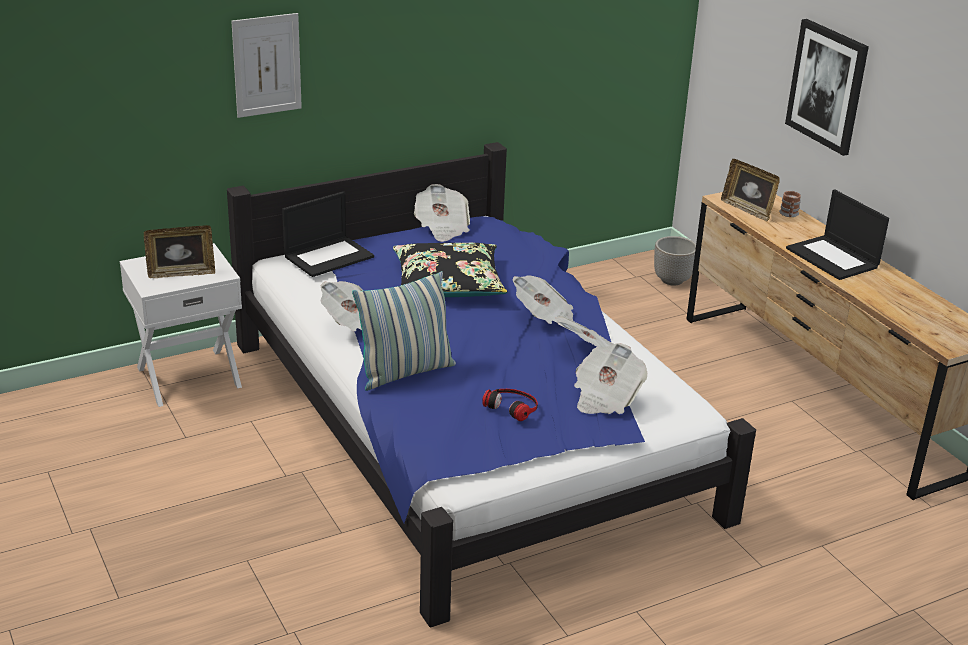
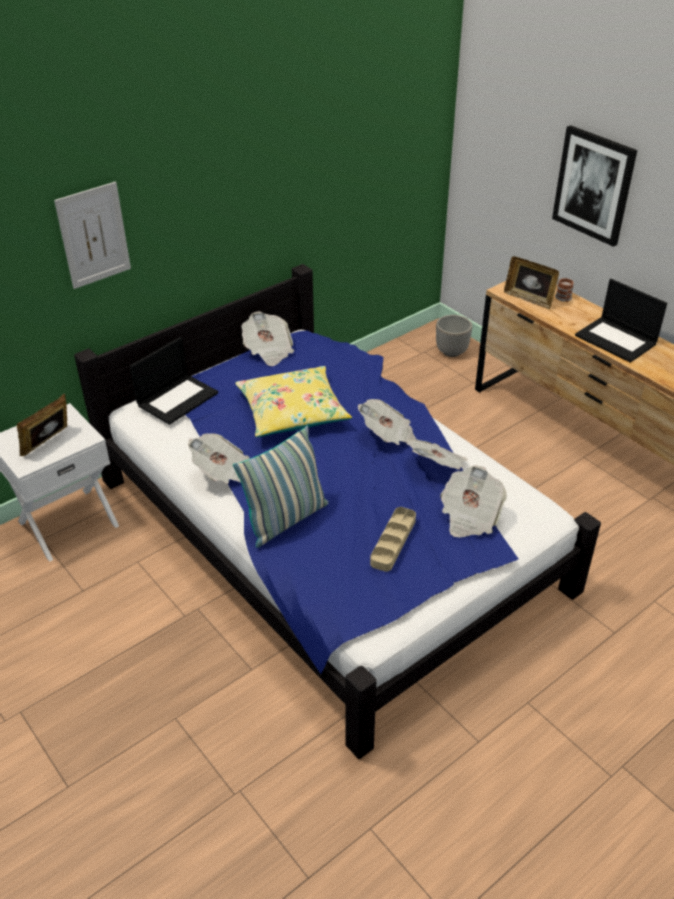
camera: 10 degrees left, 10 degrees up
(181, 273) = (49, 443): picture frame -> picture frame turned 150 degrees clockwise
(448, 283) = (292, 411): black pillow -> yellow pillow
(512, 406) = (393, 542): headphones -> beige tray

